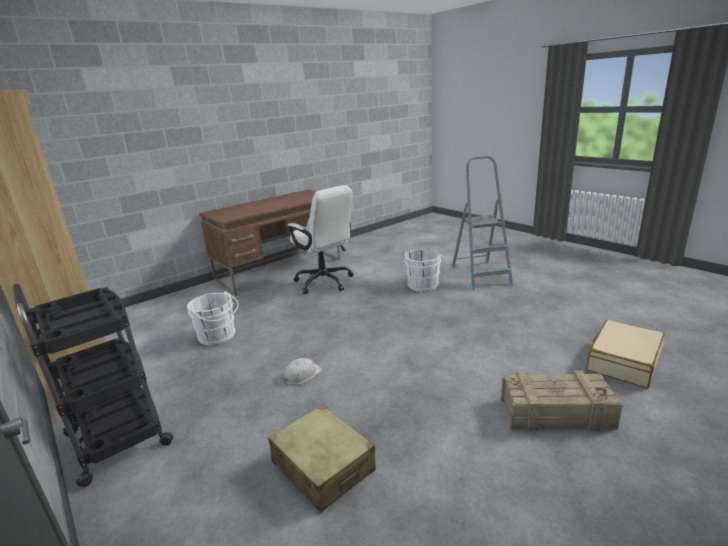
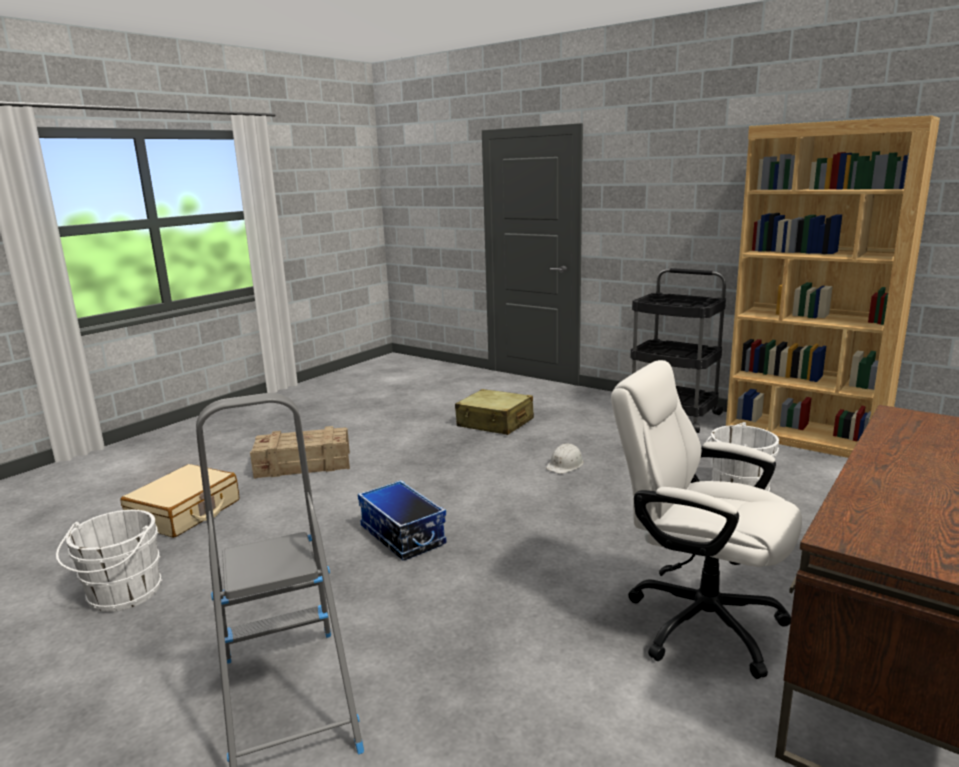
camera: 165 degrees right, 5 degrees down
(423, 284) = (446, 640): white bucket -> white bucket (122, 595)
(444, 327) = (401, 536): none -> storage box

